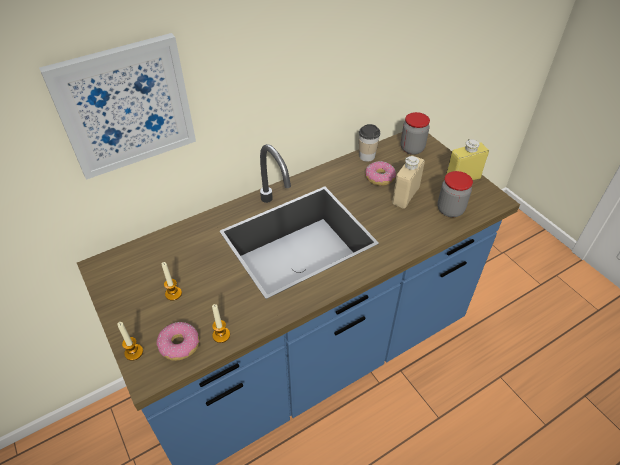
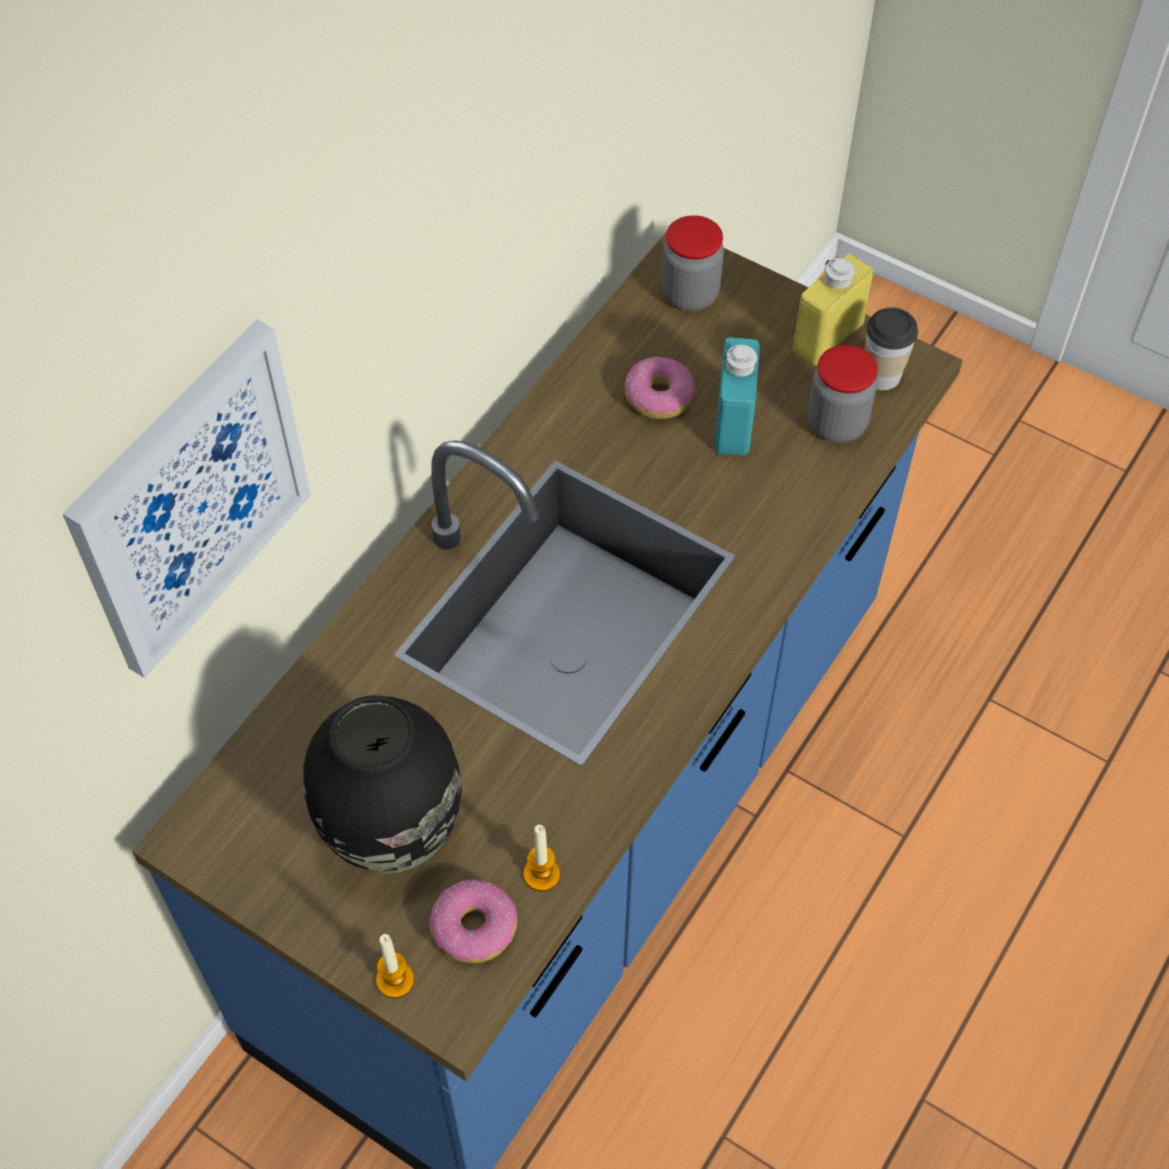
camera: 25 degrees left, 10 degrees up
(173, 293) = (391, 832): candle -> black vase
(367, 156) = (604, 349): cup -> cup (882, 375)
(405, 196) = (733, 423): beige bottle -> turquoise bottle

